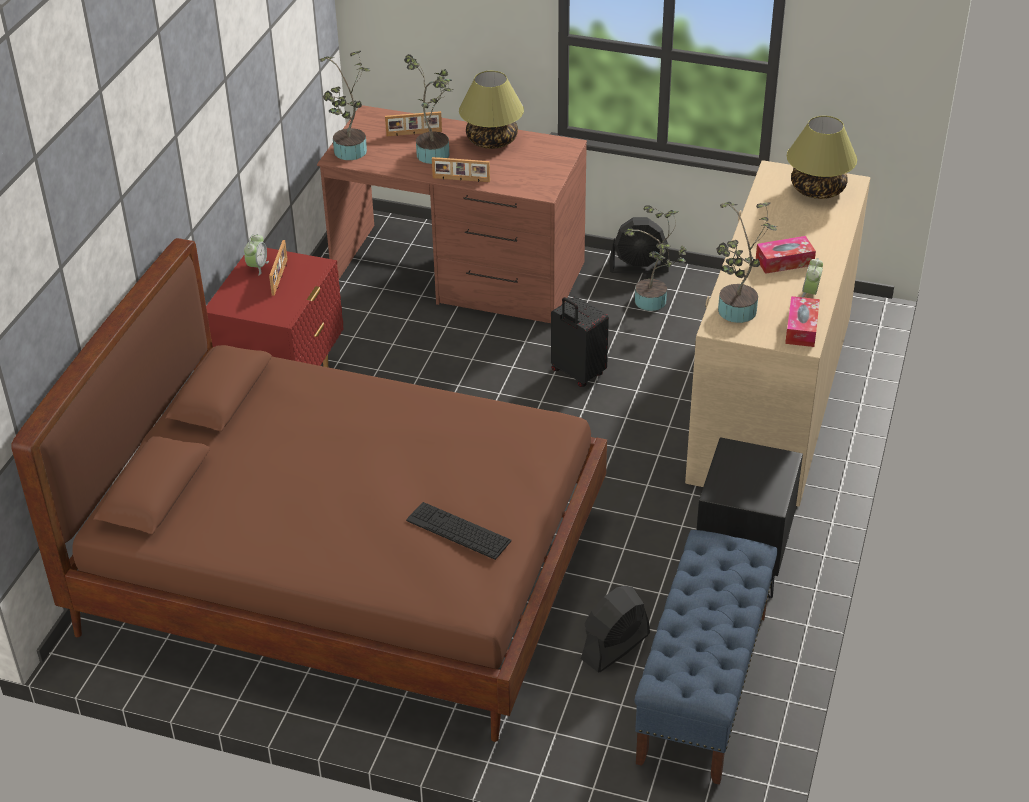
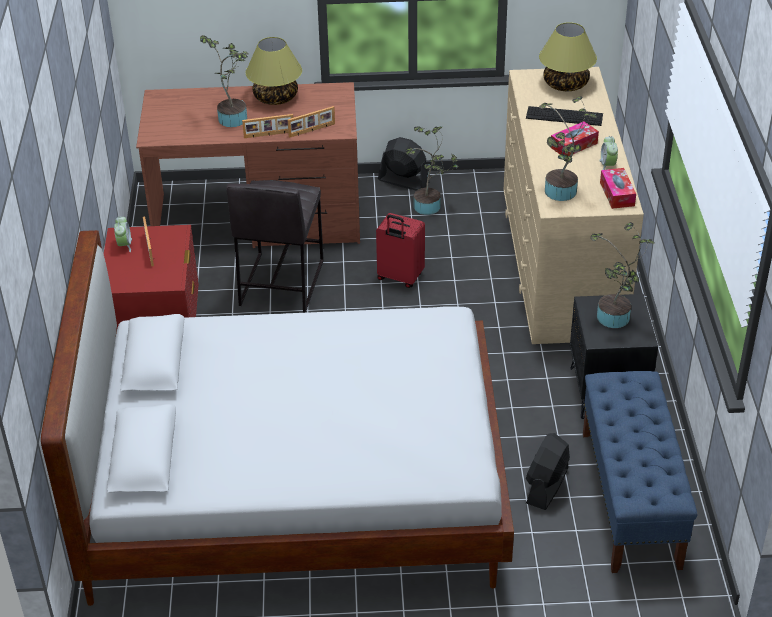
camera: 20 degrees left, 0 degrees up
(345, 572) = (296, 486): brown bed -> white bed
(349, 153) = (160, 132): potted plant -> potted plant (614, 320)
(414, 134) = (206, 105): picture frame -> picture frame (312, 130)
(445, 349) = (280, 283): none -> grey stool
(458, 530) = (422, 420): keyboard -> keyboard (564, 116)
(577, 373) = (399, 278): black suitcase -> red suitcase
(639, 267) = (403, 181): black fan -> black fan turned 135 degrees counterclockwise

